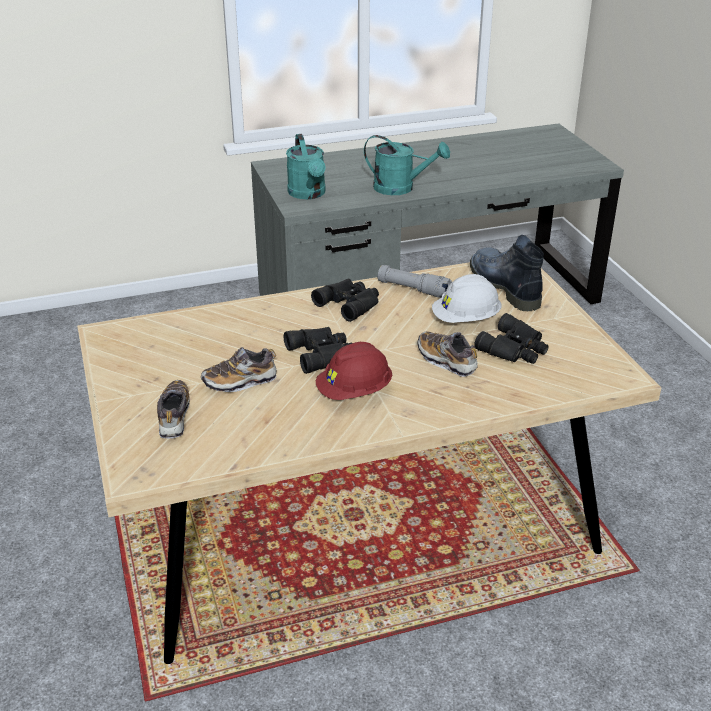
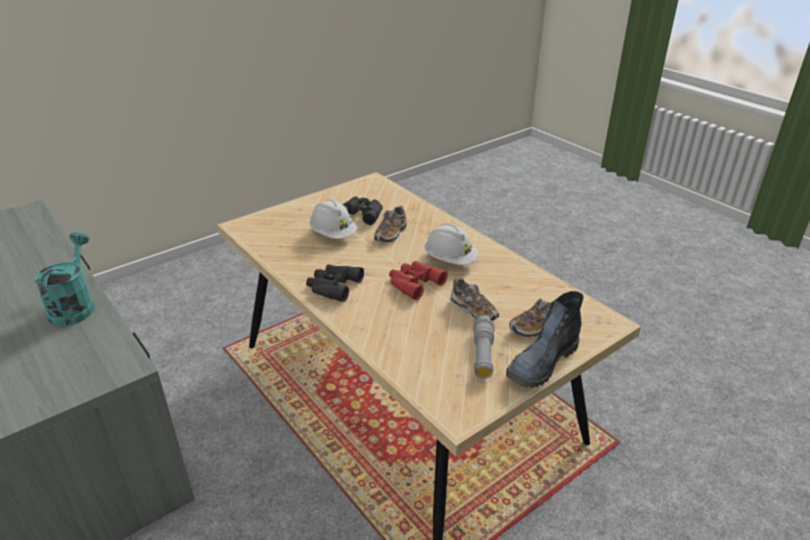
camera: 110 degrees left, 0 degrees up
(308, 194) = (88, 368): turquoise watering can -> none
(322, 354) = (413, 283): black binoculars -> red binoculars
(354, 392) = (450, 260): red hard hat -> white hard hat
(413, 289) = (297, 262): grey flashlight -> grey flashlight (483, 354)
(503, 286) = (277, 226): boot -> boot (542, 364)

